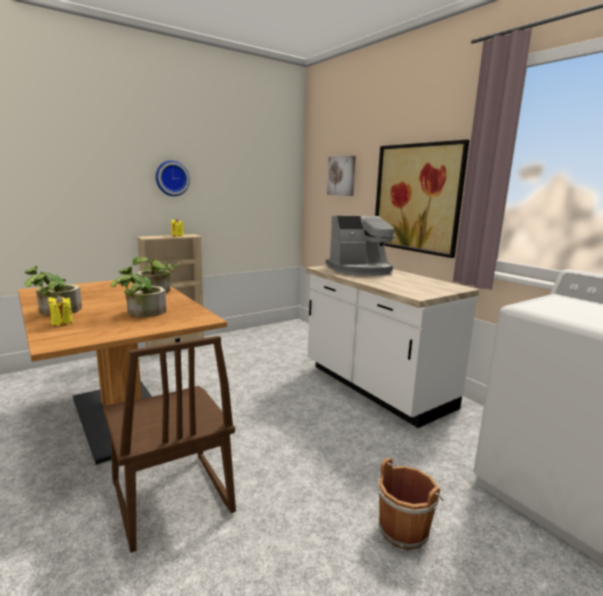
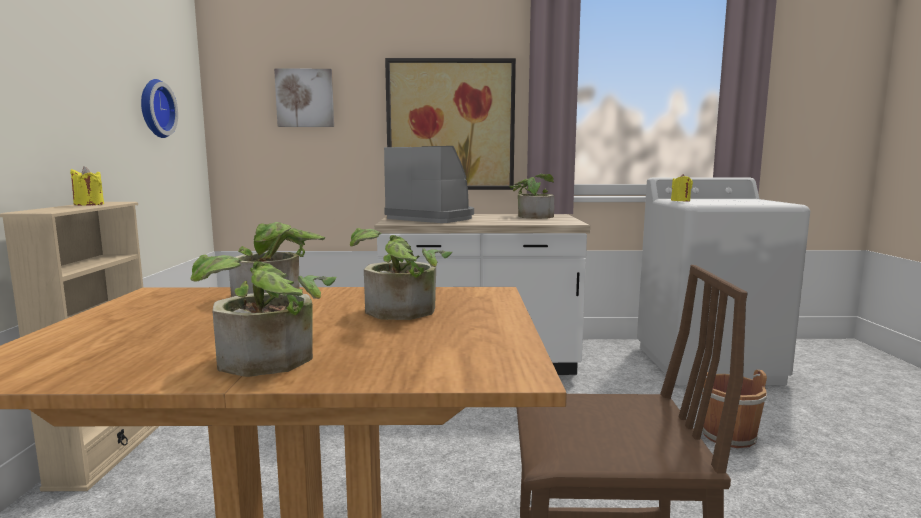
camera: 55 degrees left, 5 degrees down
(61, 323) = (373, 362): yellow candle -> yellow candle (680, 201)
(172, 178) = (42, 77): wall clock -> wall clock (154, 108)
(360, 270) = (432, 218): coffee machine -> coffee machine turned 75 degrees counterclockwise
(433, 284) = (533, 216): none -> potted plant

